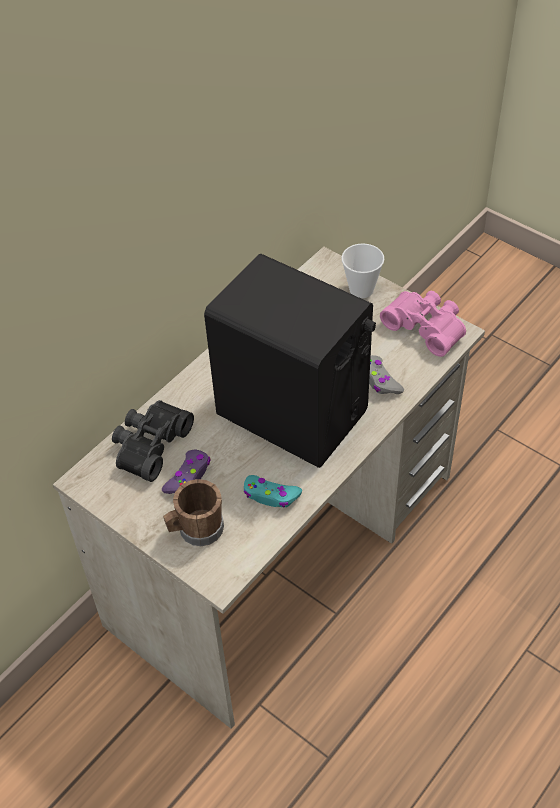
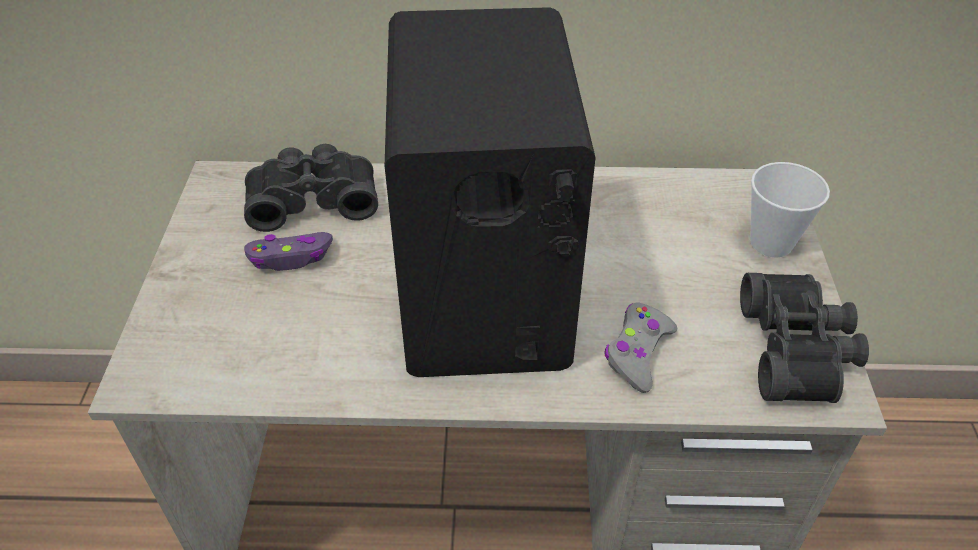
camera: 50 degrees right, 5 degrees down
(196, 530) = (209, 311): brown mug -> none
(271, 495) = (322, 352): turquoise game controller -> none
(426, 327) = (798, 350): pink binoculars -> black binoculars

